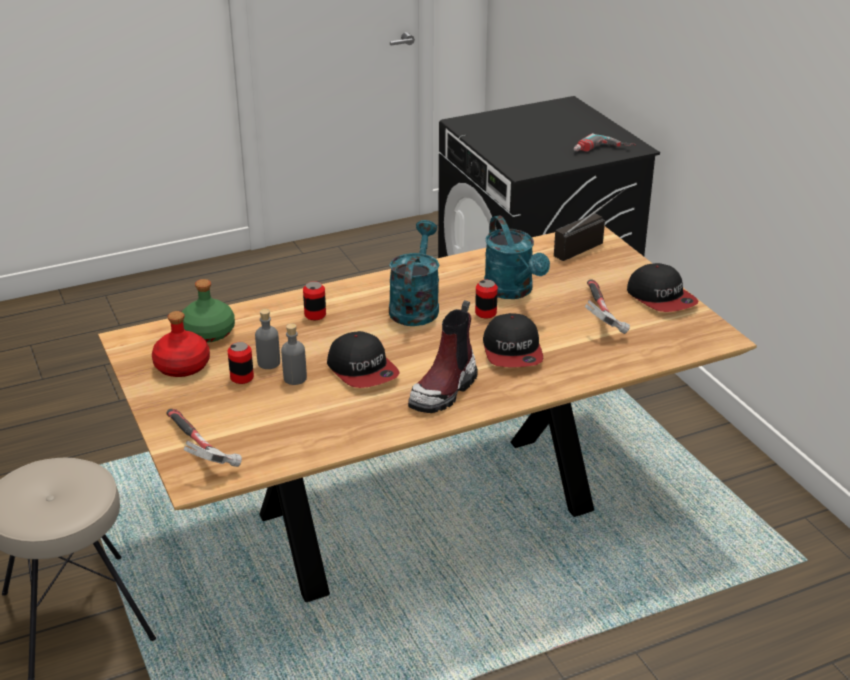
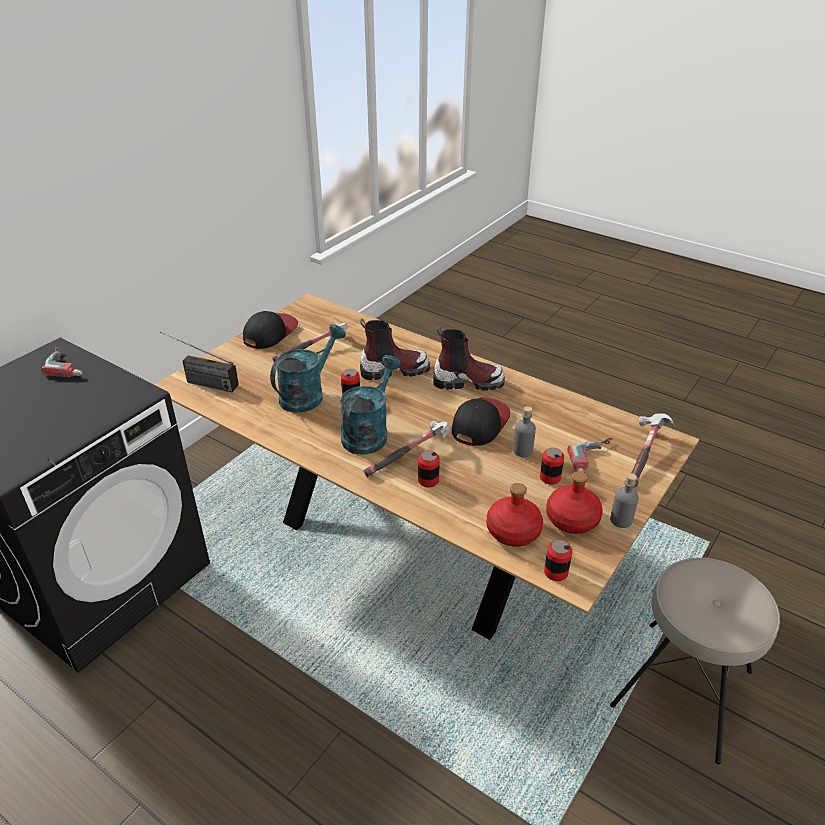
camera: 120 degrees left, 5 degrees up
(146, 335) = (556, 572): none -> can
(208, 333) = (514, 531): green bottle -> red bottle
(231, 414) = (594, 460): none -> power drill
(269, 363) = (518, 473): grey bottle -> grey bottle (621, 520)
(357, 316) = (410, 456): none -> hammer
(415, 306) = (368, 433): turquoise watering can -> turquoise watering can turned 135 degrees clockwise
(513, 351) = (394, 370): cap -> boot

